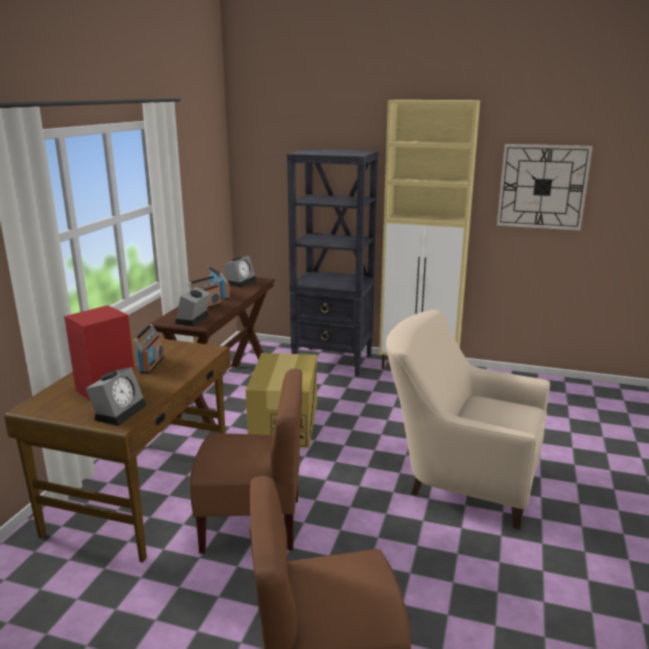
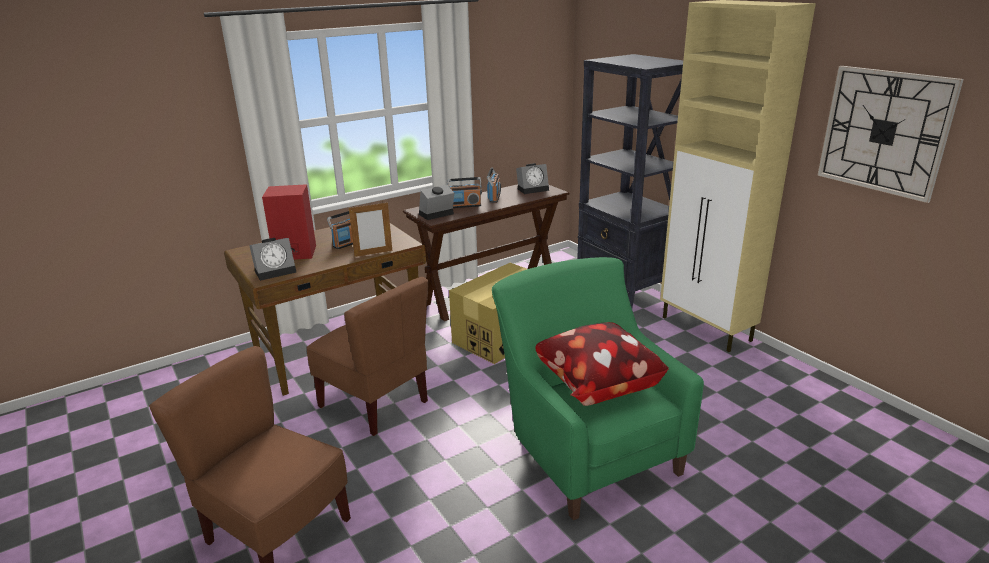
camera: 40 degrees right, 5 degrees up
(195, 366) = (373, 253): none -> picture frame
(459, 478) = (585, 449): beige armchair -> green armchair
(483, 413) = (595, 385): none -> pillow

